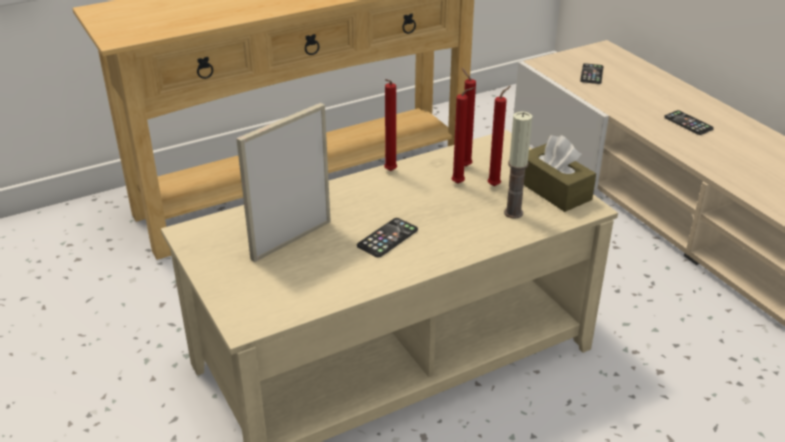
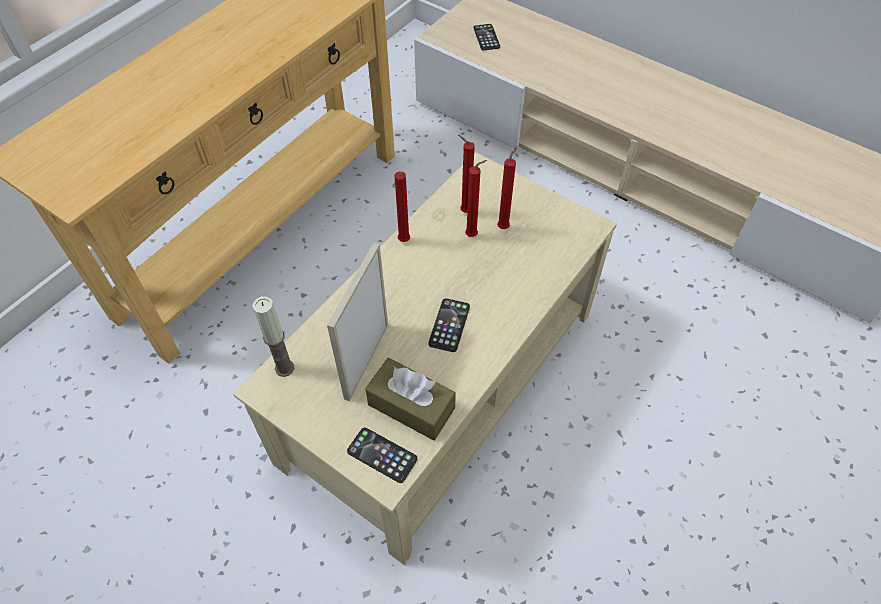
camera: 25 degrees left, 20 degrees up
(513, 213) = (536, 254): candle -> candle (284, 368)
(553, 190) = (554, 215): brown tissue box -> brown tissue box (411, 406)
(688, 123) = (593, 76): phone -> phone (382, 455)

